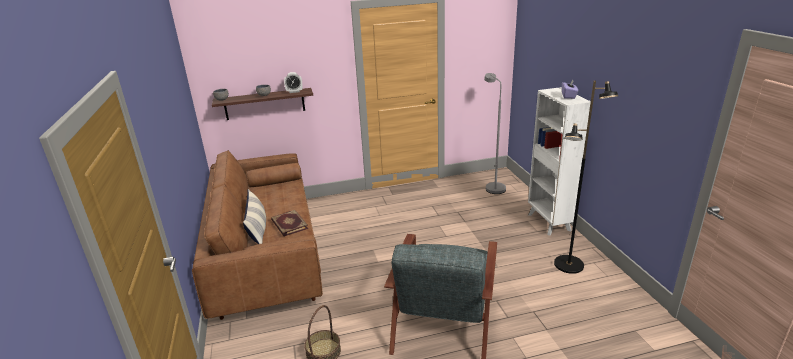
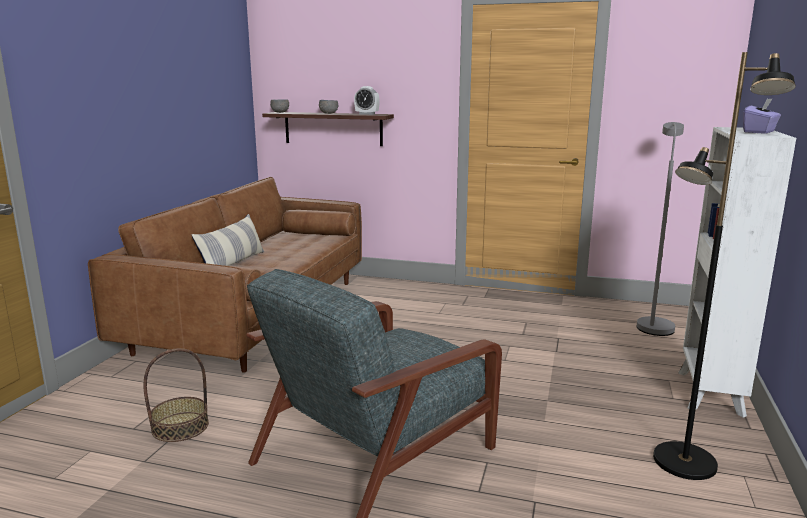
camera: 30 degrees right, 10 degrees down
(289, 225) = (269, 267): book -> none

